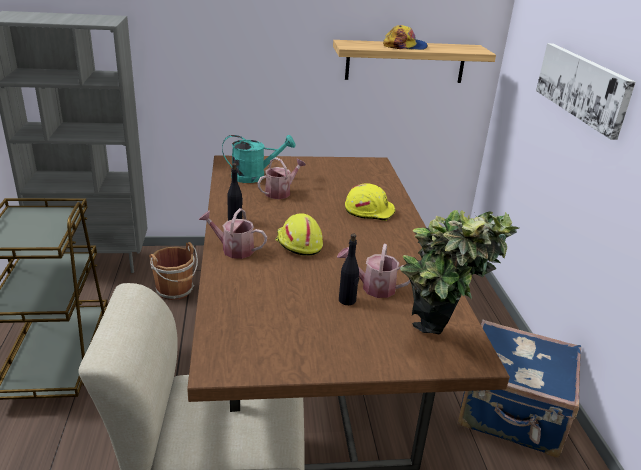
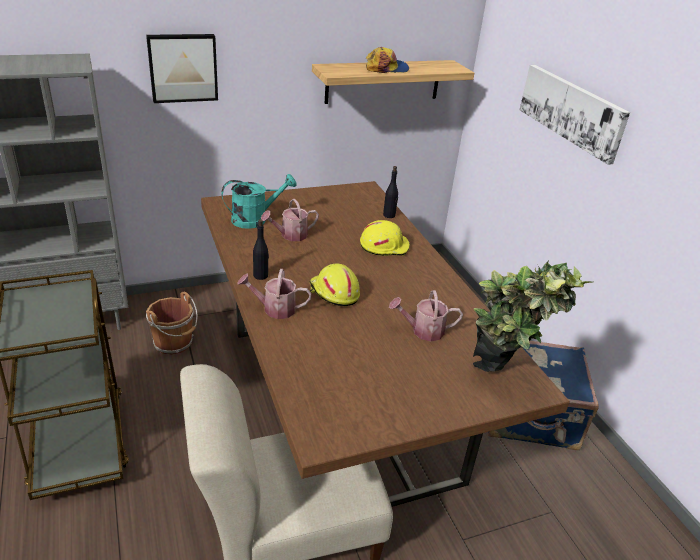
camera: 15 degrees left, 5 degrees up
(210, 35) = (183, 67): none -> picture
(280, 192) = (290, 235): watering can -> watering can turned 150 degrees counterclockwise
(347, 300) = (405, 348): black bottle -> black bottle (389, 215)

